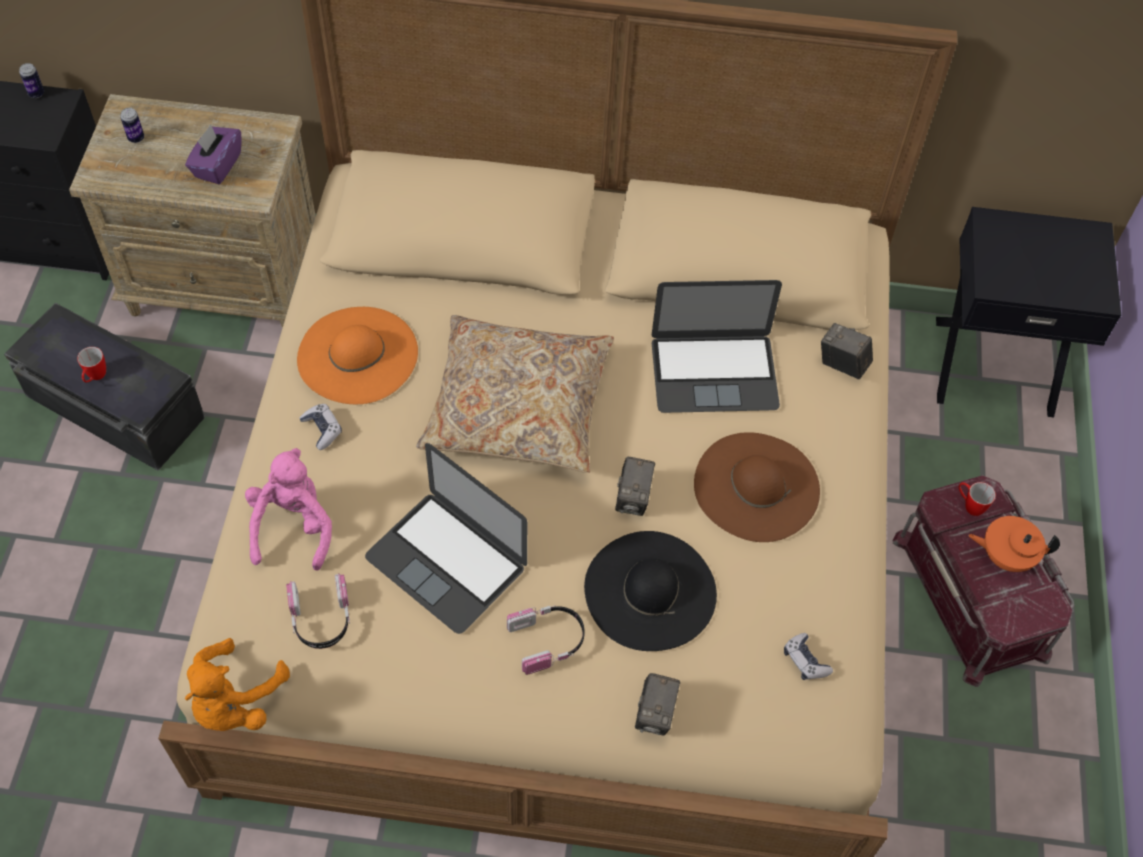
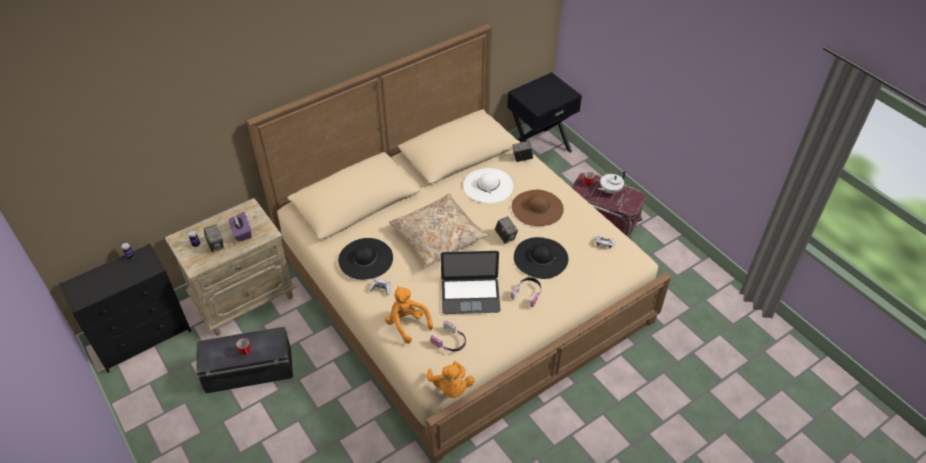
camera: 40 degrees left, 10 degrees down
(293, 526) = (407, 323): pink plush toy -> orange plush toy
(357, 355) = (365, 259): orange hat -> black hat
(655, 714) = (581, 289): camera -> camera (216, 245)
(714, 373) = (488, 185): laptop -> white hat
(1005, 555) = (610, 190): orange teapot -> white teapot

